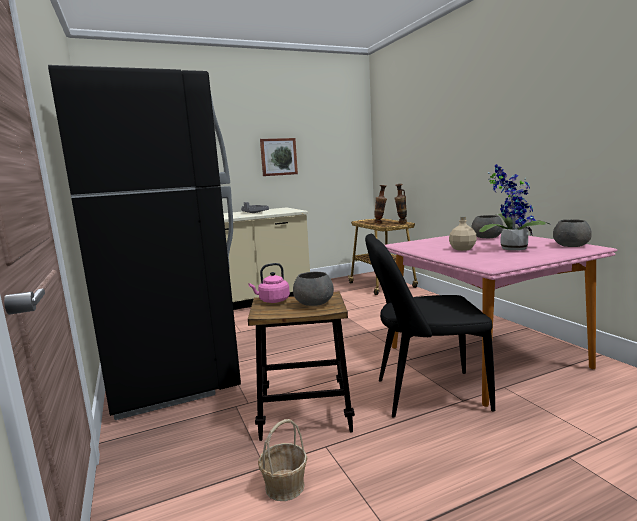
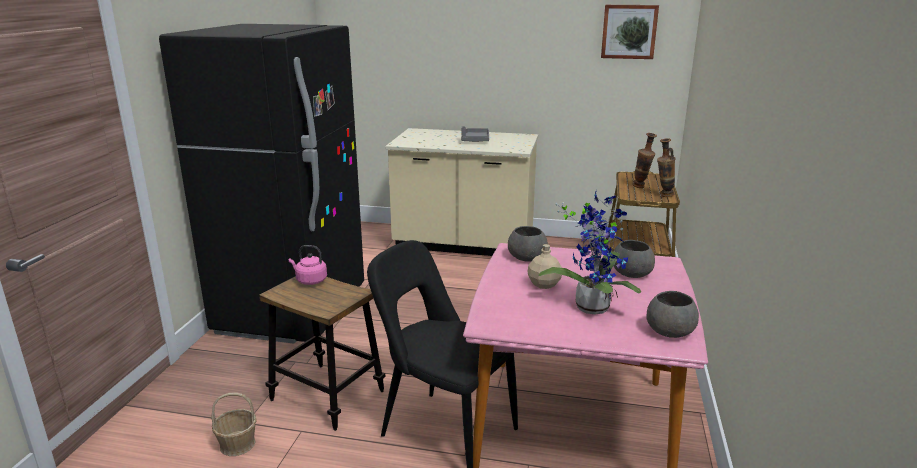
camera: 35 degrees right, 10 degrees up
(278, 157) = (536, 65): picture -> picture (629, 31)
(314, 303) = (330, 297): grey bowl -> grey bowl (527, 257)

